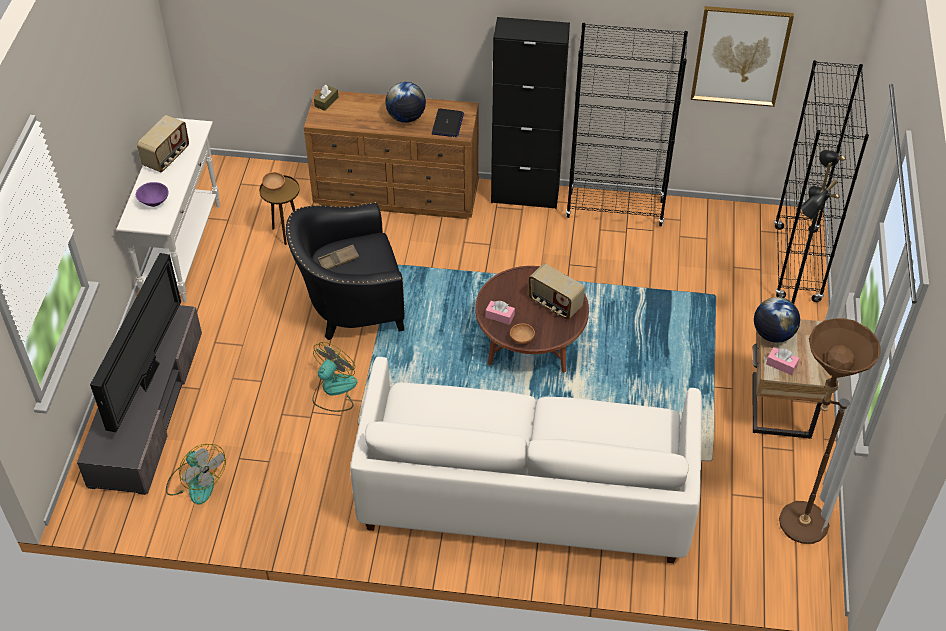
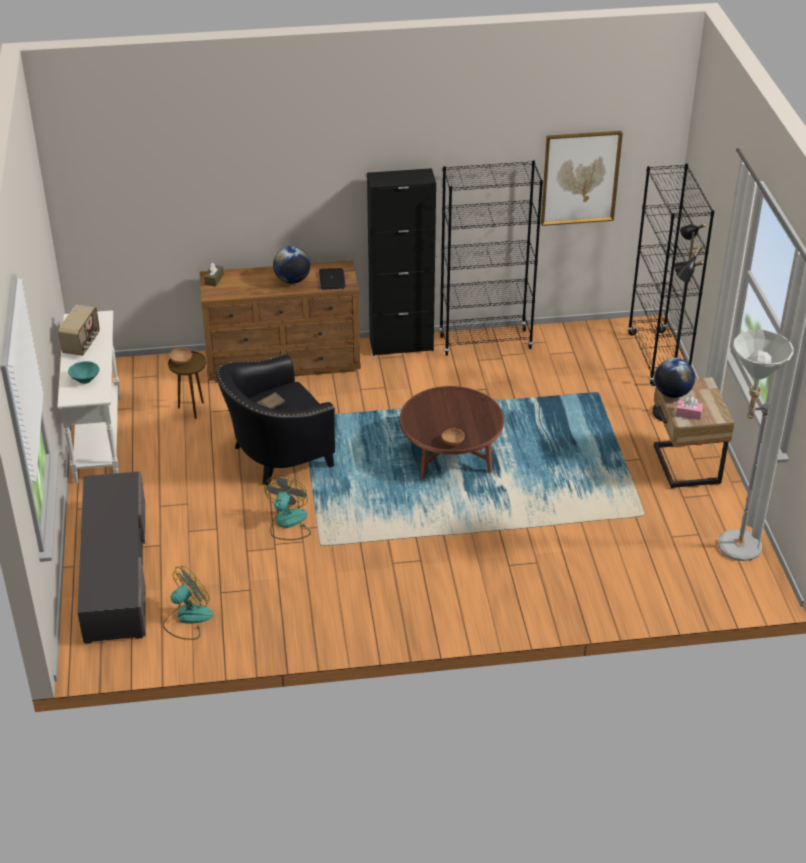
camera: 15 degrees left, 10 degrees down
(149, 374) = (118, 531): television -> none
(154, 202) = (85, 380): purple bowl -> turquoise bowl
(196, 482) = (187, 619): fan -> fan turned 75 degrees counterclockwise
(500, 316) = (426, 429): pink tissue box -> none
(526, 493) = (494, 569): white sofa -> none
(554, 304) = (470, 412): radio -> none
(792, 521) = (729, 546): brown floor lamp -> grey floor lamp

